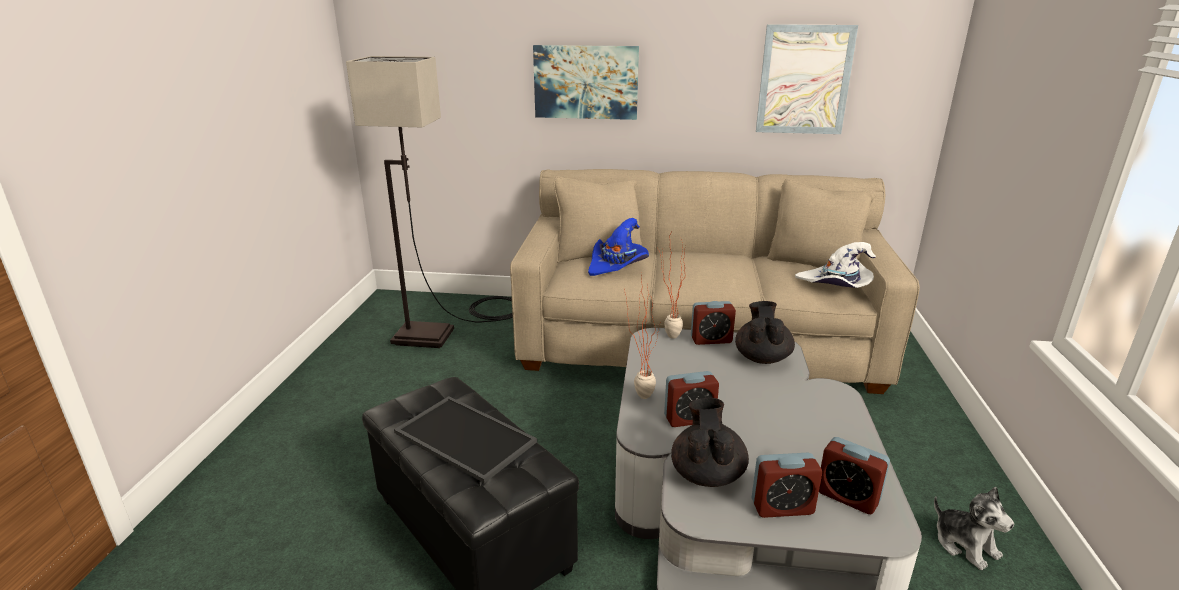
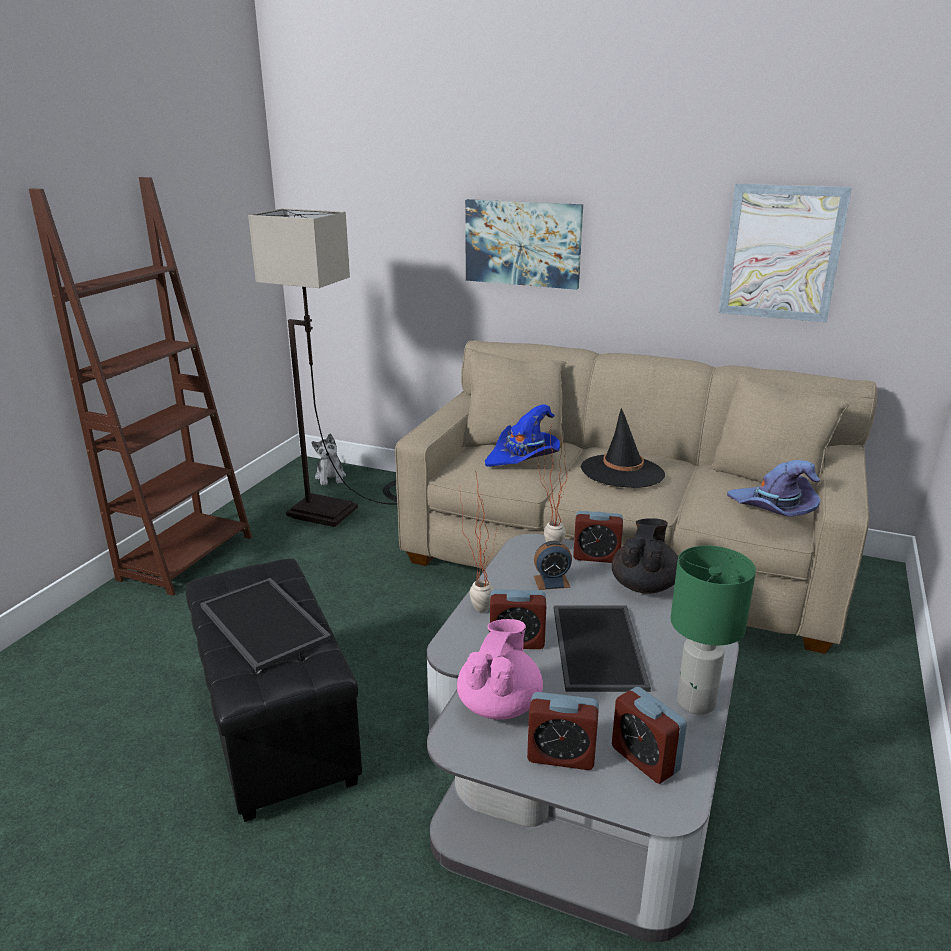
camera: 15 degrees right, 0 degrees up
(308, 394) = (186, 557): none -> brown bookcase
(688, 365) = (551, 581): none -> alarm clock
(704, 268) = (622, 472): none -> black hat
(707, 474) = (499, 704): black teapot -> pink teapot
(754, 412) = (595, 646): none -> tray
(835, 285) = (773, 510): white hat -> purple hat
(858, 444) = (696, 703): none -> green table lamp
(965, 545) = (831, 852): plush toy -> plush toy (330, 477)

